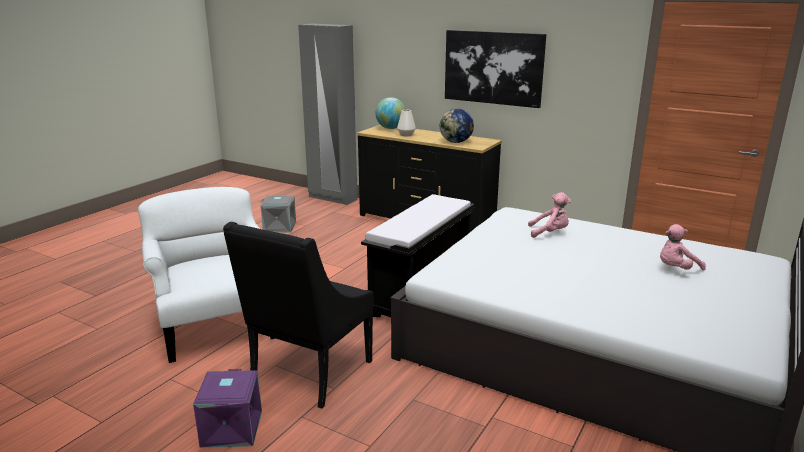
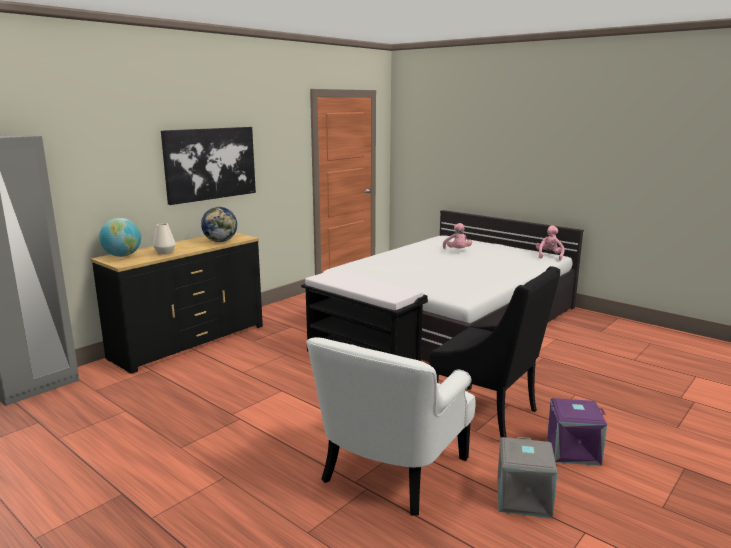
camera: 80 degrees left, 5 degrees down
(216, 325) = (391, 470): white armchair -> white armchair turned 45 degrees counterclockwise
(279, 227) = (110, 430): grey storage box -> grey storage box (524, 498)
(550, 233) = (393, 264): pink plush toy -> pink plush toy (549, 256)

